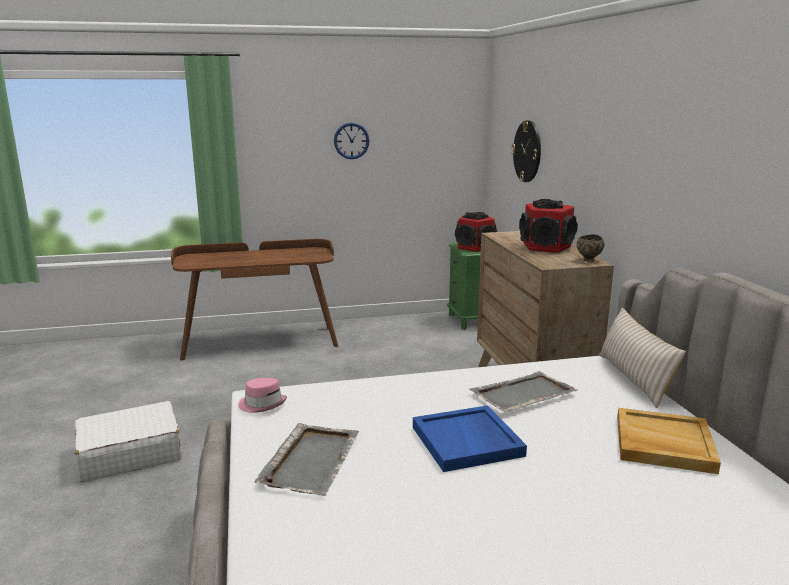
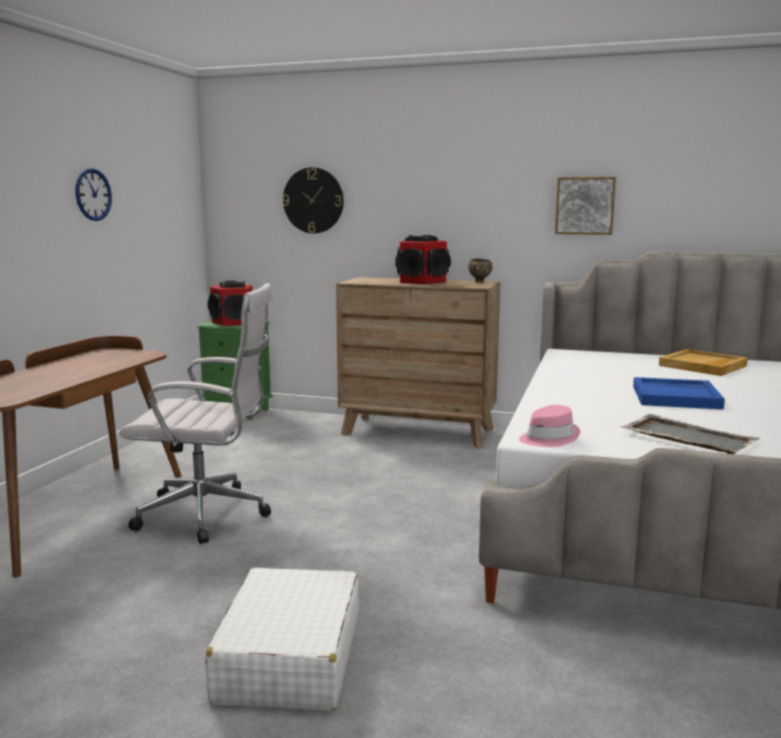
camera: 60 degrees left, 5 degrees down
(287, 374) = (209, 515): none -> white office chair
(522, 395) = (603, 374): grey tray -> none
(634, 379) = (598, 352): beige pillow -> none
(684, 195) = (585, 206): none -> picture

